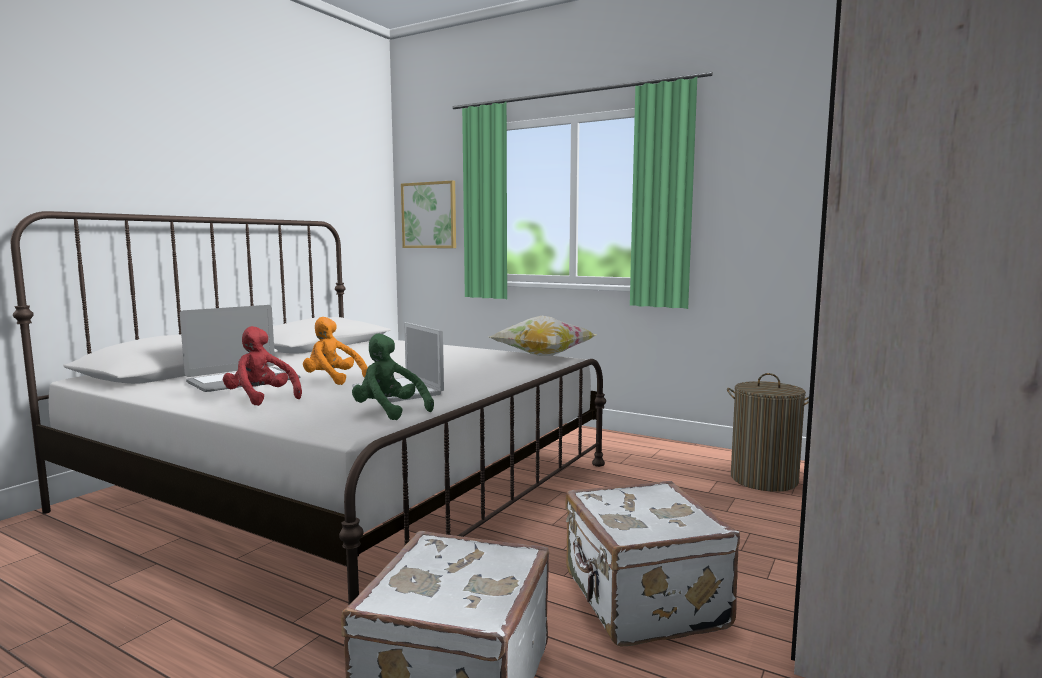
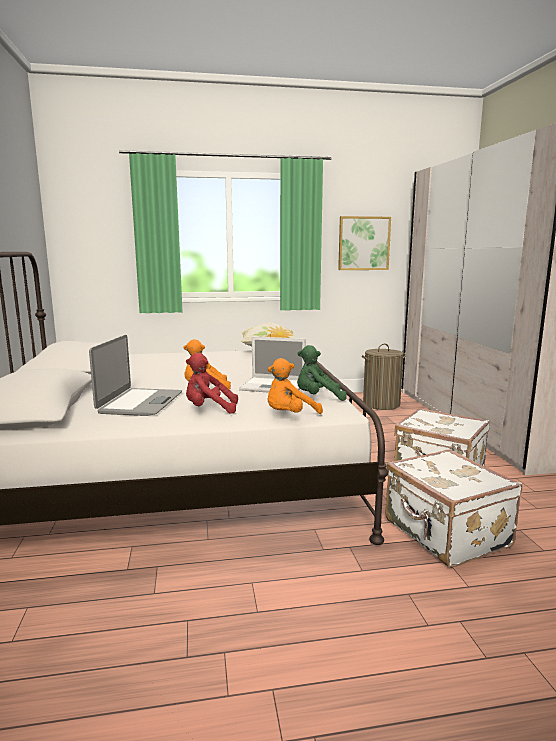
camera: 40 degrees left, 5 degrees up
(294, 421) = (289, 415): none -> orange plush toy
(429, 215) = (89, 244): picture -> picture (364, 243)

